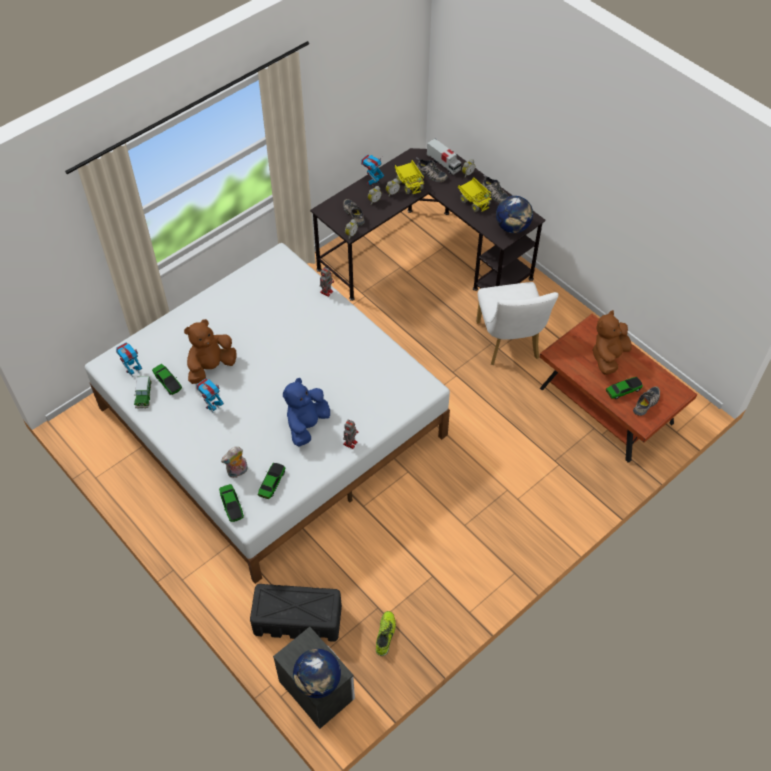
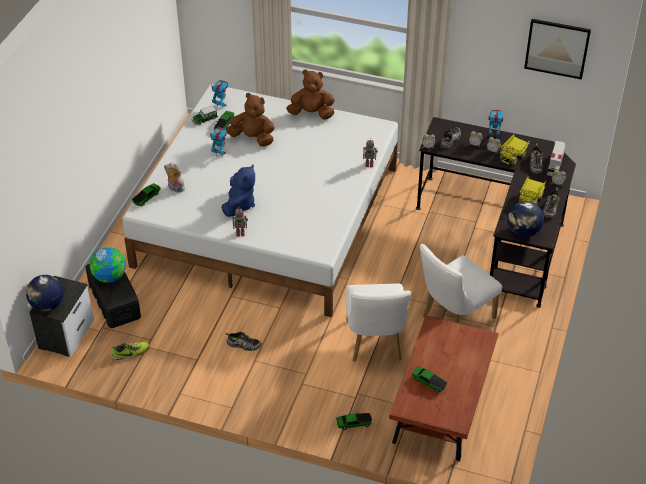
camera: 60 degrees right, 10 degrees down
(272, 483) = (177, 209): toy car -> toy car (354, 423)
(287, 603) = (110, 276): none -> globe
(307, 425) = (239, 205): blue plush toy -> blue plush toy turned 105 degrees clockwise
(388, 60) = (557, 48): none -> picture
(503, 417) = (375, 344): none -> white chair
(608, 357) = (458, 360): brown plush toy -> brown plush toy (311, 114)
(647, 403) = (428, 403): shoe -> shoe (243, 345)

